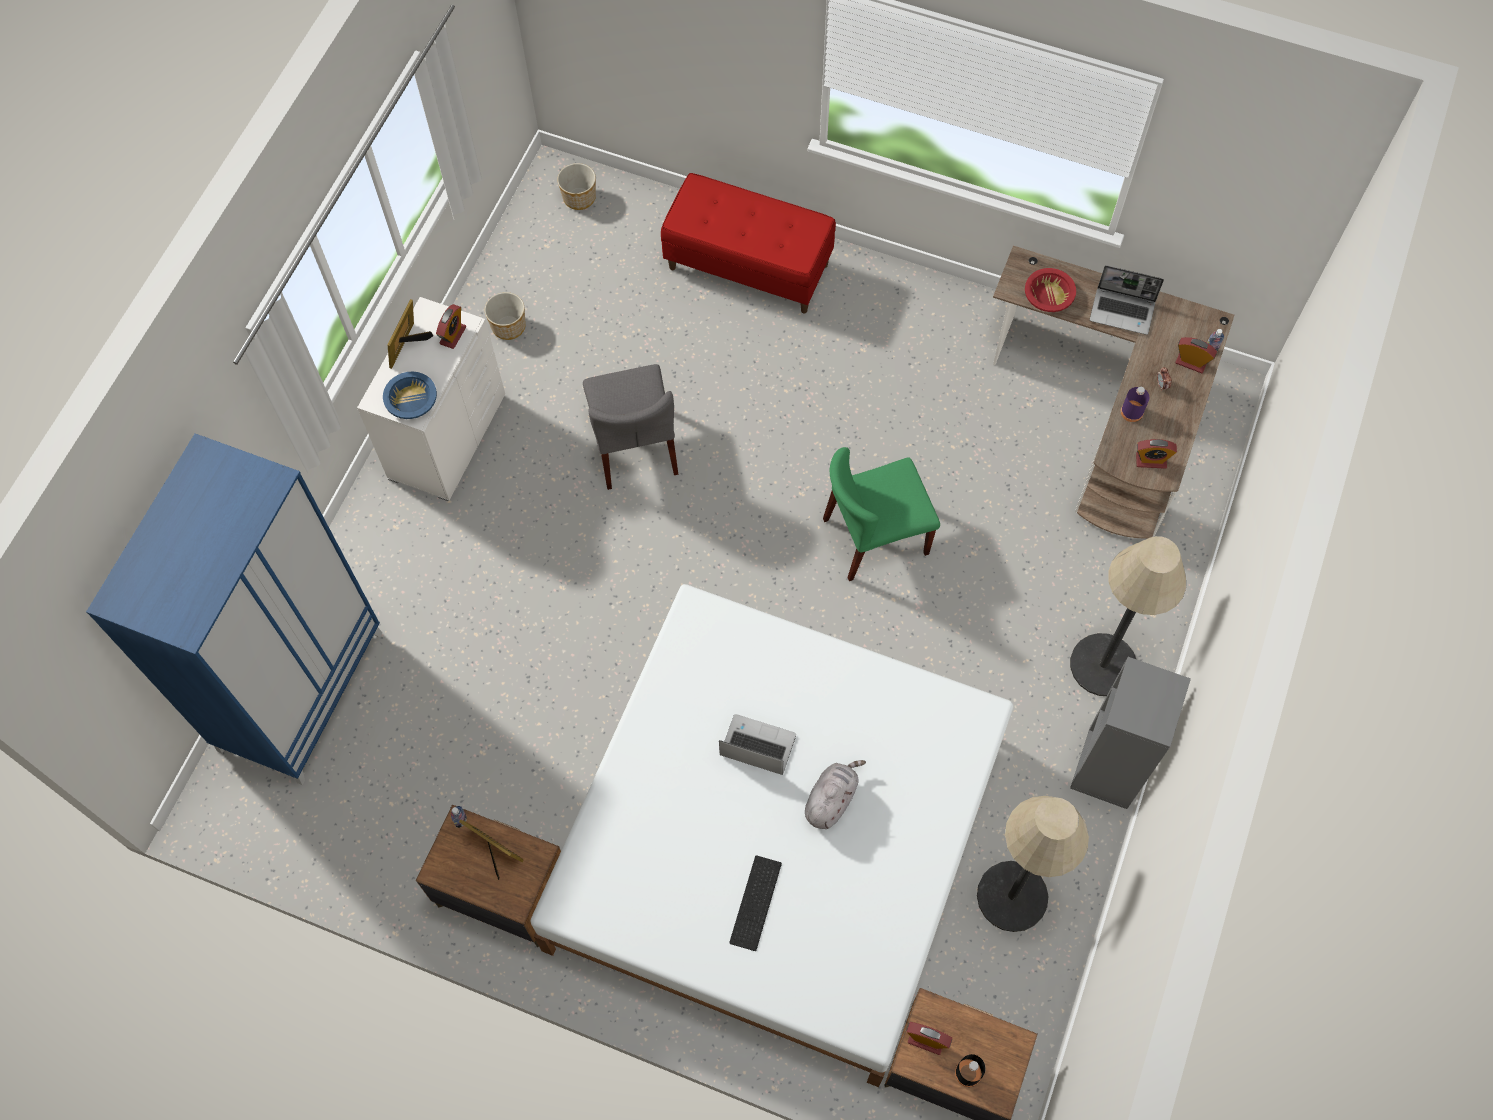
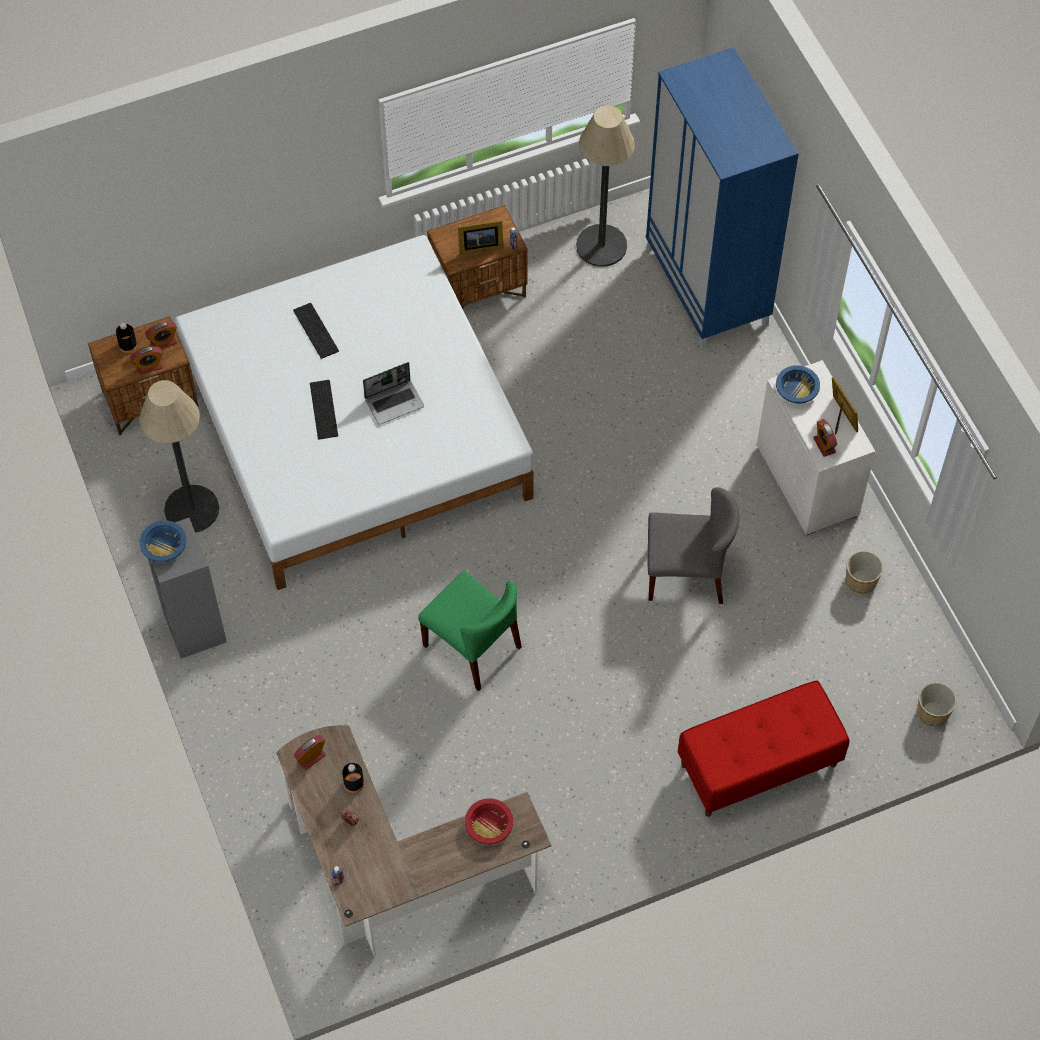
camera: 135 degrees right, 5 degrees down
(635, 447) = (686, 574): grey chair -> grey chair turned 150 degrees clockwise
(831, 799) = (325, 410): grey plush toy -> keyboard
(875, 537) = (473, 647): green chair -> green chair turned 105 degrees clockwise
(1103, 665) = (250, 687): floor lamp -> floor lamp (601, 245)
(1123, 311) = (426, 858): laptop -> none
(1132, 412) = (354, 783): purple bottle -> black bottle
(1156, 713) = (164, 546): none -> blue bowl
(1191, 362) = (344, 857): alarm clock -> alarm clock (149, 367)

